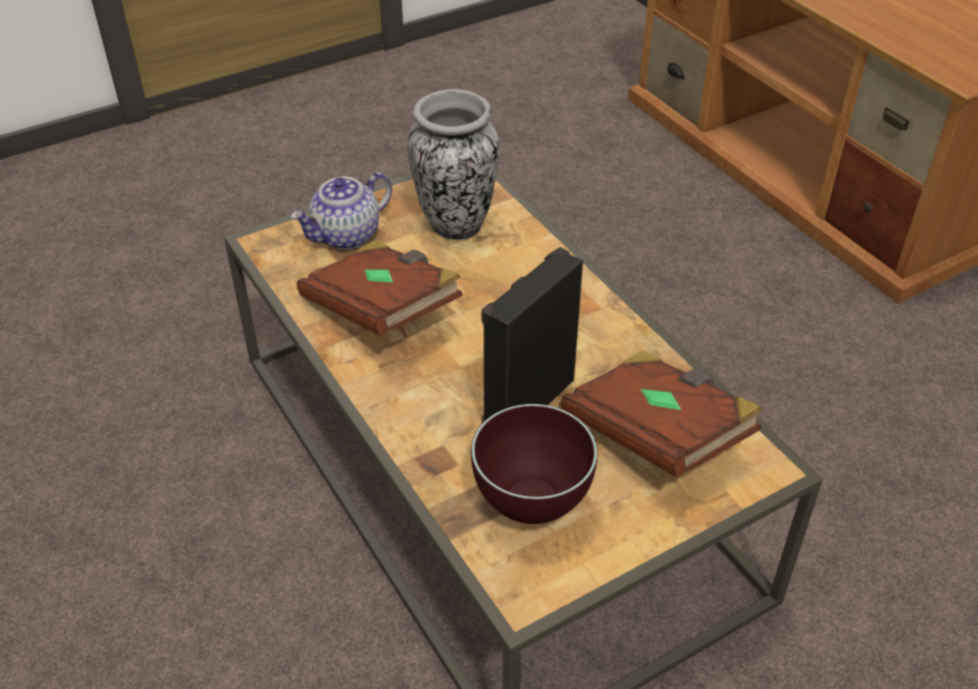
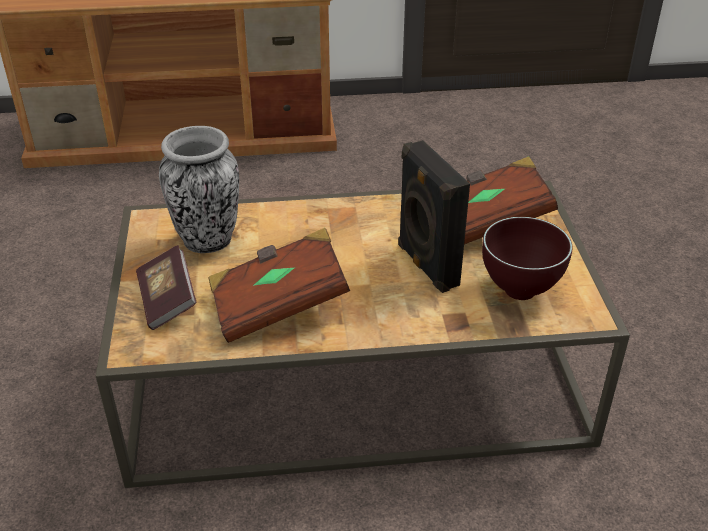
camera: 65 degrees left, 5 degrees down
(346, 236) = (167, 300): teapot -> book

